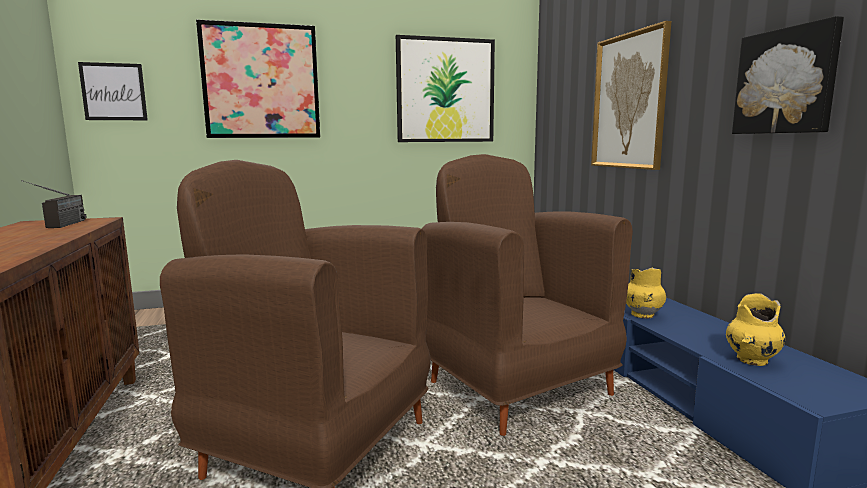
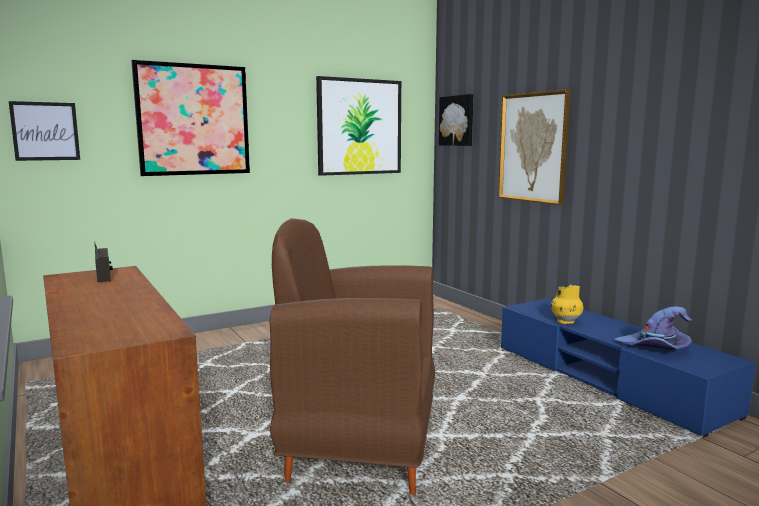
camera: 15 degrees left, 0 degrees up
(517, 387) = (480, 387): brown armchair -> none
(751, 361) = (654, 348): yellow vase -> purple hat
(786, 81) = (663, 149): picture -> picture (457, 120)

